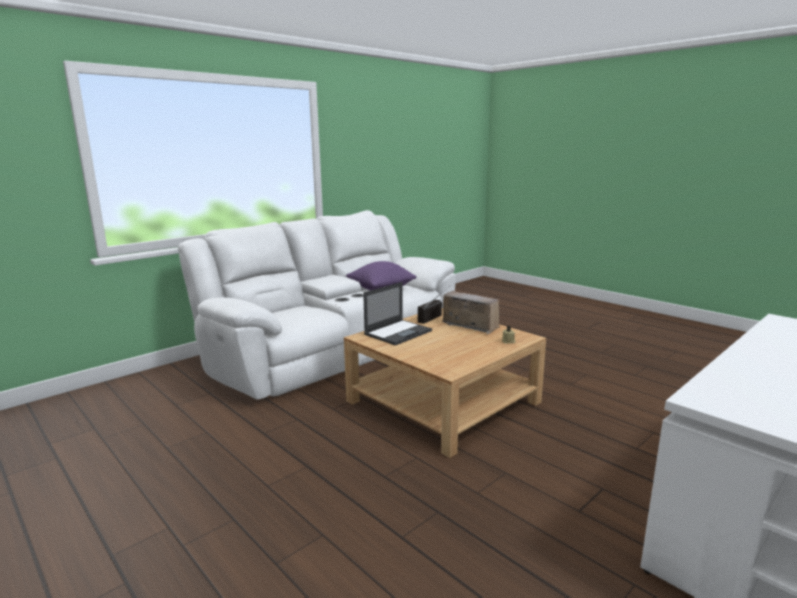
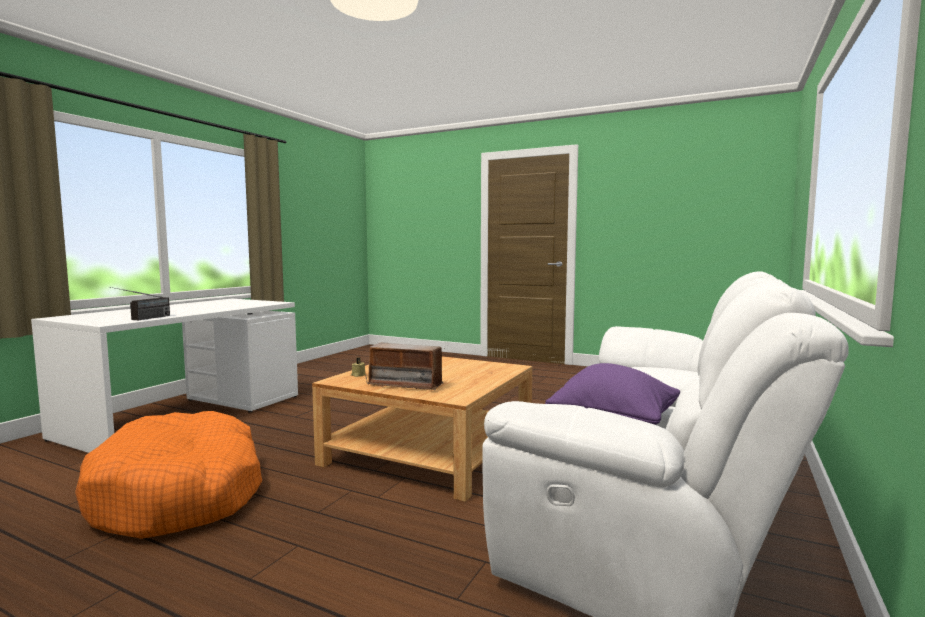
camera: 160 degrees right, 10 degrees down
(398, 332) = (483, 372): laptop -> none
(433, 316) = (460, 391): radio -> radio (143, 319)
(628, 392) = (180, 494): none -> orange dog bed

